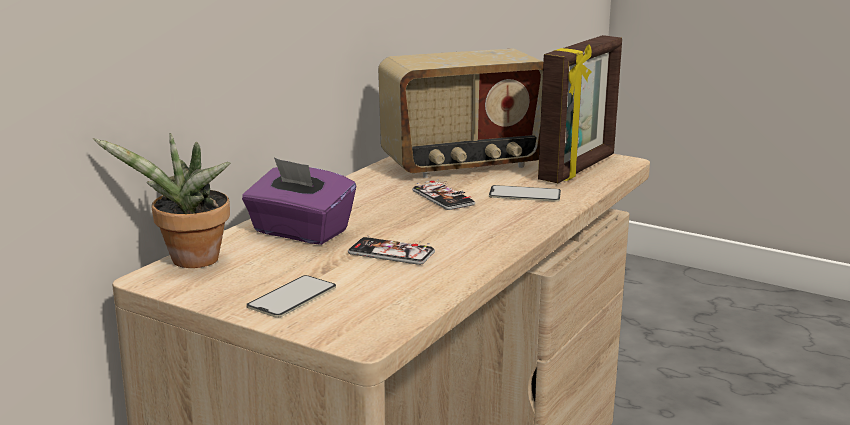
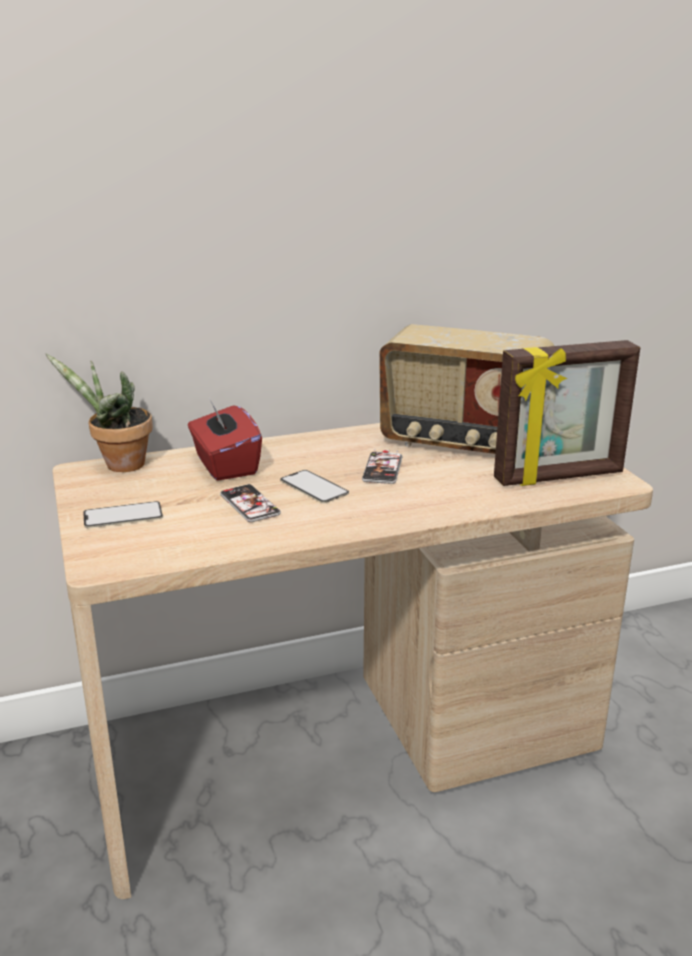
camera: 40 degrees right, 5 degrees up
(300, 232) = (225, 465): purple tissue box -> red tissue box
(524, 194) = (456, 487): phone -> phone (314, 487)

